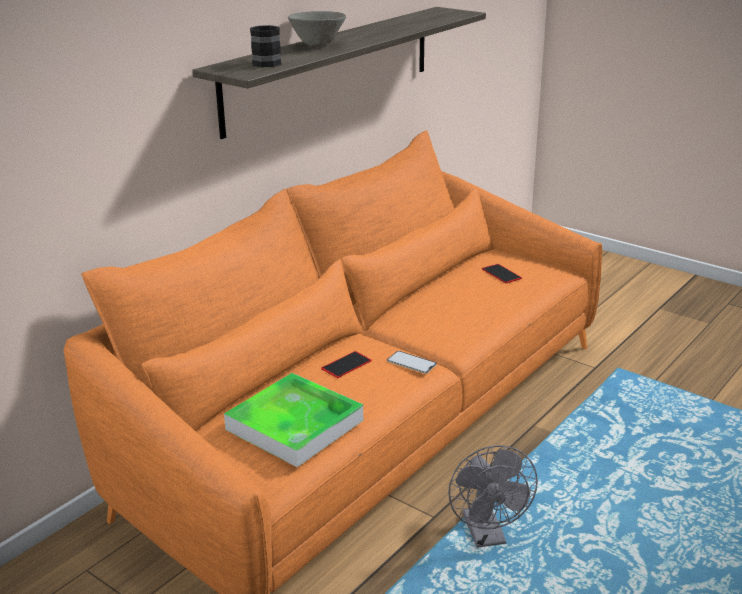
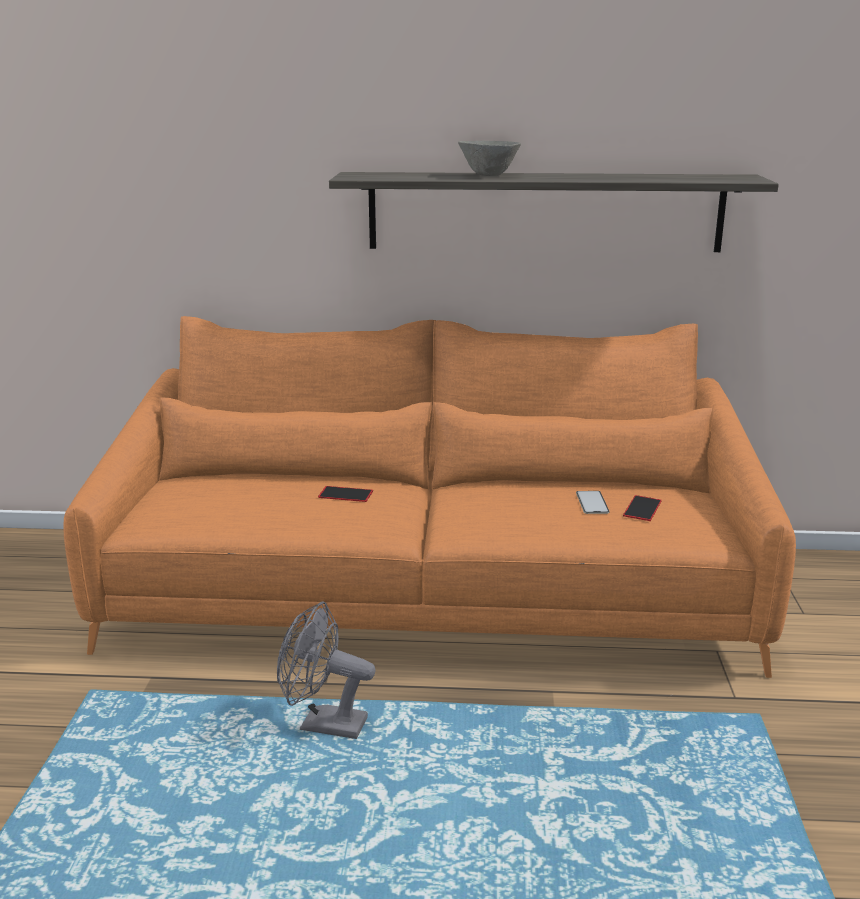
camera: 55 degrees right, 5 degrees down
(269, 62) = (399, 176): black mug -> none
(294, 425) = (223, 504): tray -> none
(411, 362) = (387, 519): phone -> phone (592, 503)
(487, 536) = (323, 724): grey fan -> grey fan turned 60 degrees clockwise

